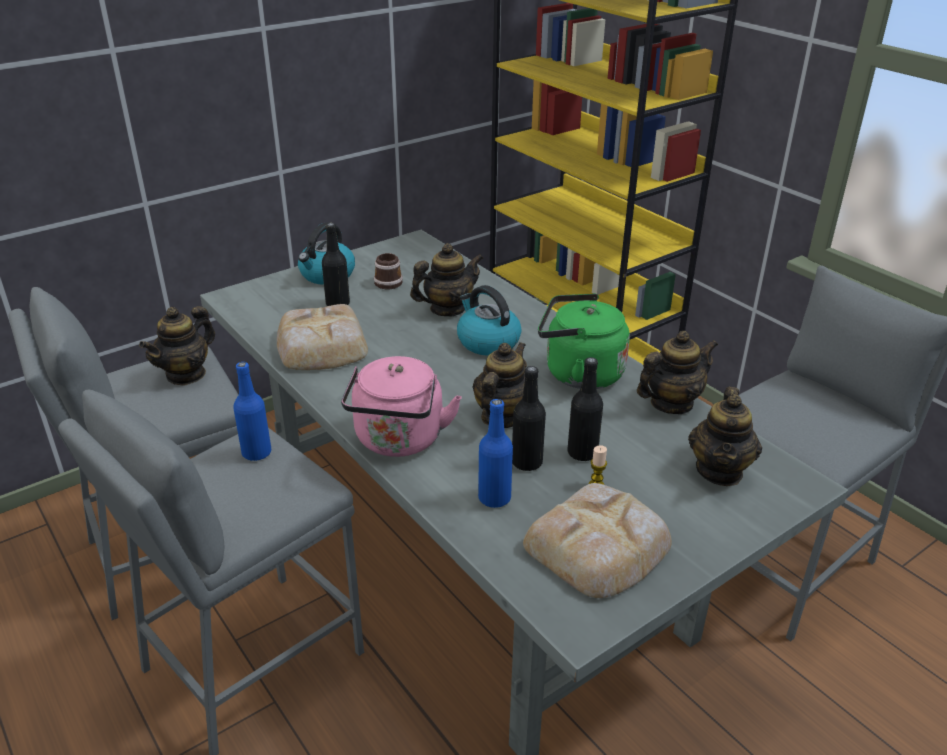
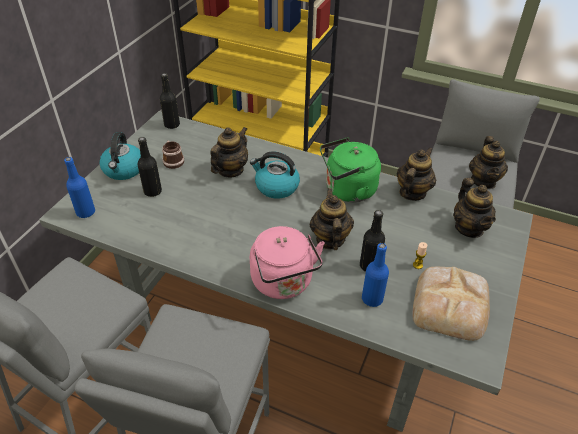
camera: 30 degrees left, 10 degrees up
(186, 374) = (77, 288): teapot -> teapot (483, 181)
(256, 453) = (185, 329): blue bottle -> blue bottle (86, 212)
(321, 346) = (171, 230): bread -> none
(582, 453) = (393, 246): black bottle -> black bottle (172, 125)

